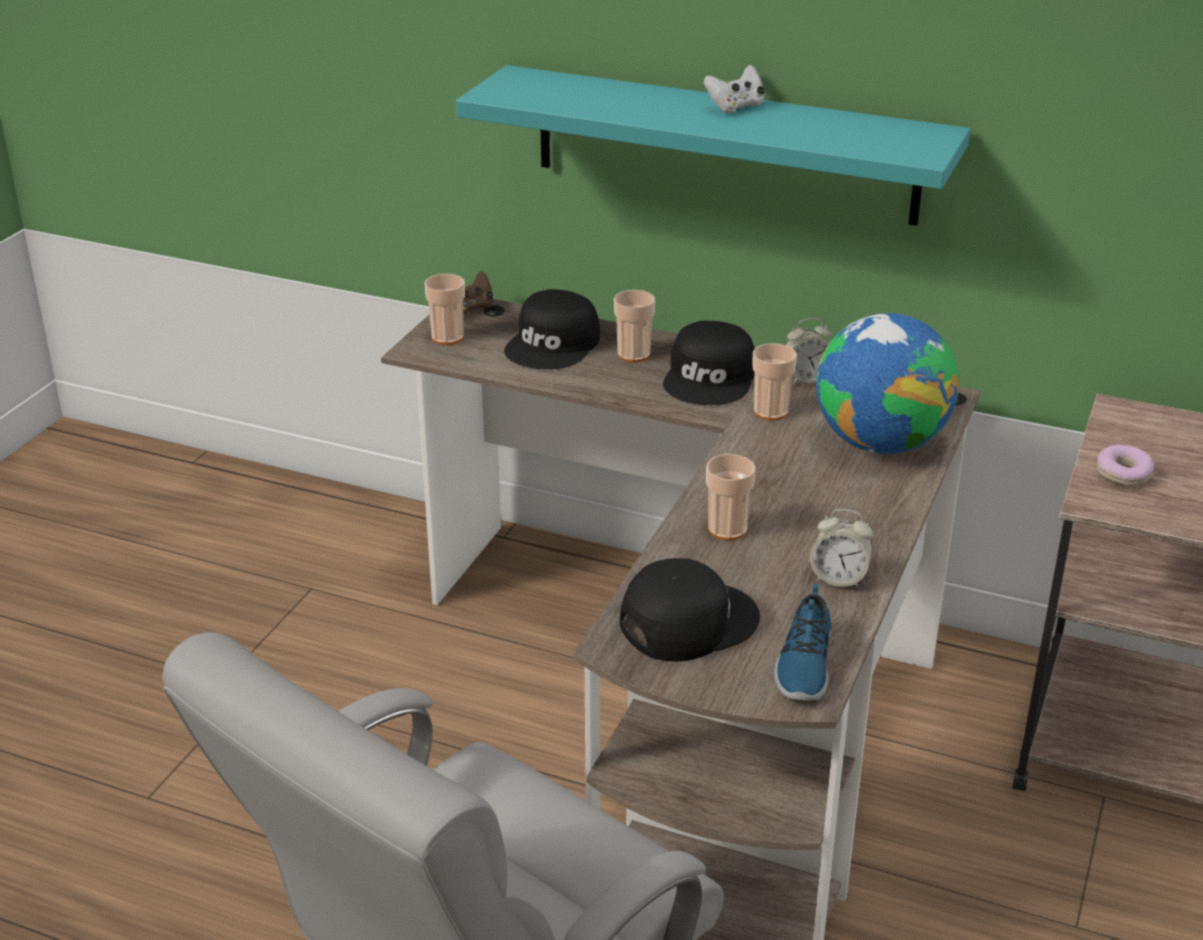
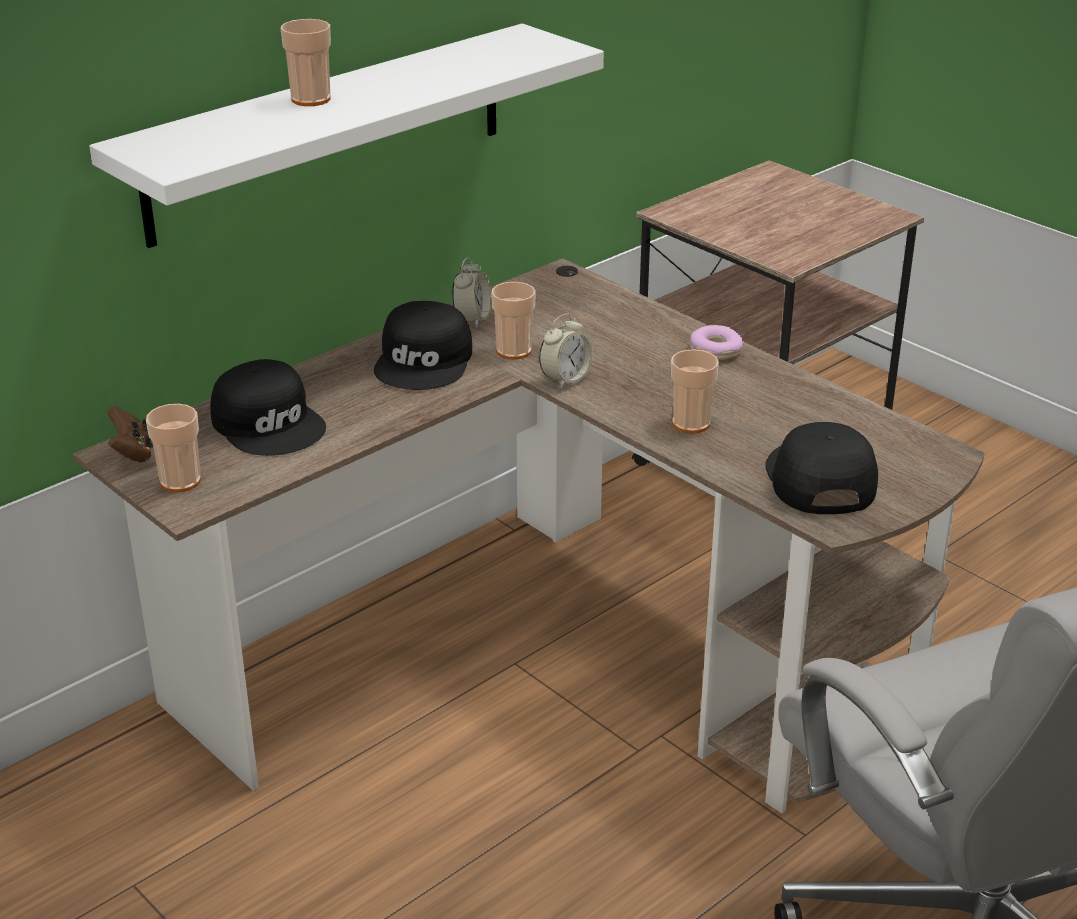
camera: 65 degrees left, 0 degrees up
(633, 354) = (338, 387): cup -> cup (311, 99)
(711, 378) = (425, 361): black cap -> black cap turned 60 degrees clockwise
(725, 145) = (329, 132): turquoise shelf -> white shelf
(735, 107) = (366, 81): white game controller -> none
(803, 664) = (905, 444): shoe -> none
(839, 578) = (797, 396): alarm clock -> alarm clock (565, 379)
(880, 443) = (609, 320): globe -> none
(1123, 474) = (759, 240): donut -> donut (715, 351)

